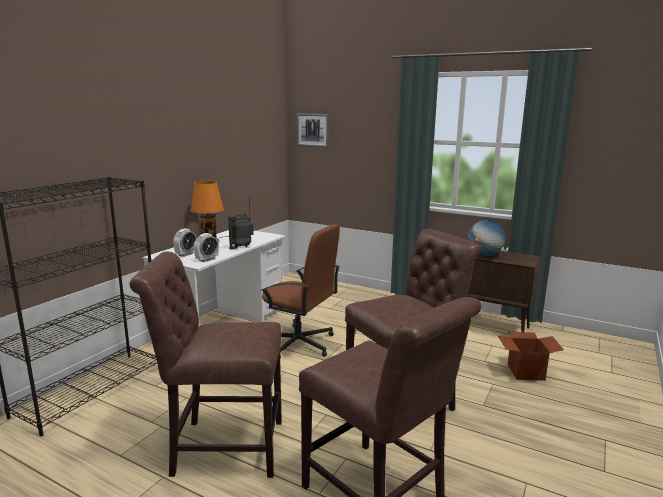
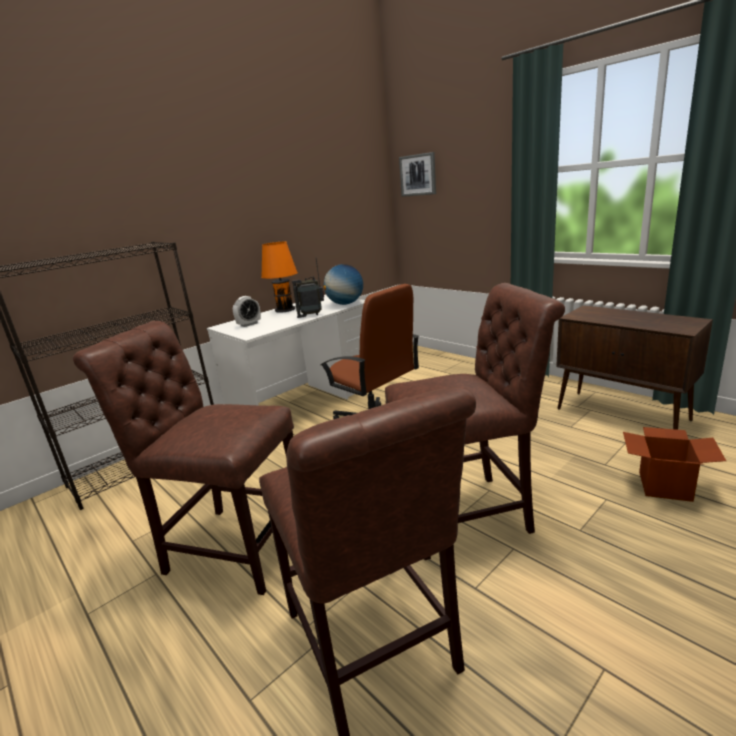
camera: 20 degrees right, 5 degrees up
(207, 259) = (264, 330): alarm clock -> none
(484, 255) = (621, 319): globe -> globe (345, 304)

